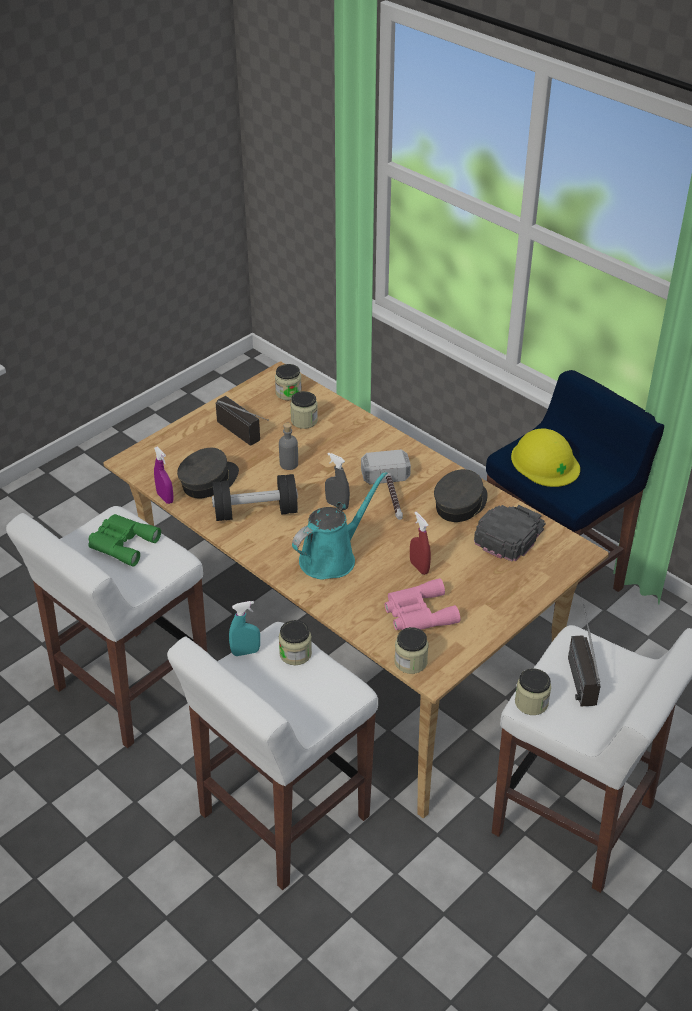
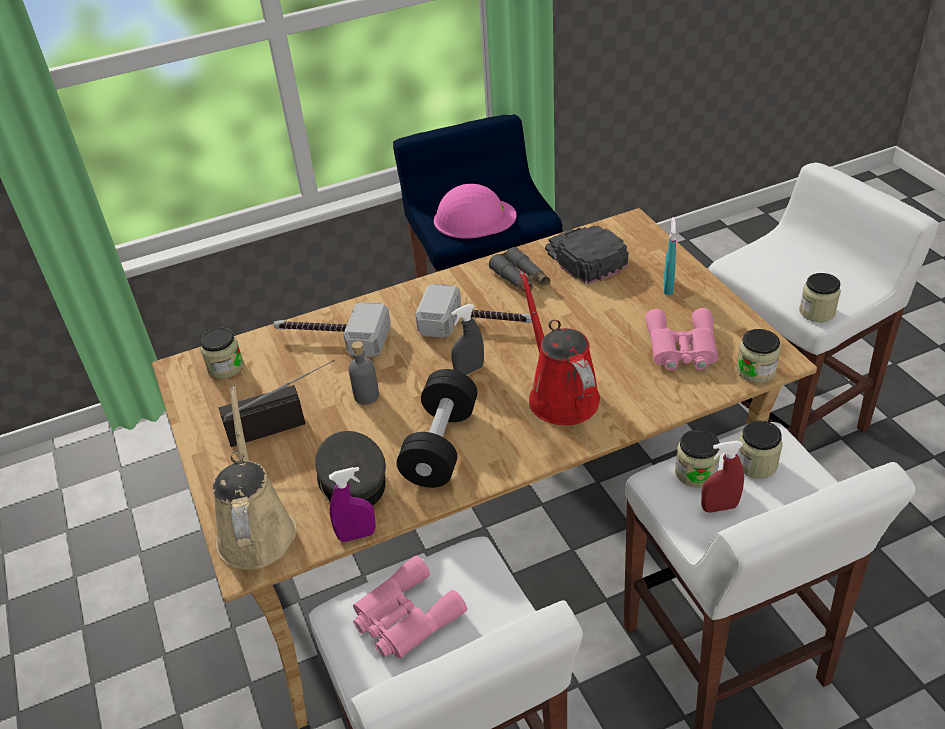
camera: 65 degrees left, 0 degrees up
(121, 543) = (404, 617): green binoculars -> pink binoculars
(155, 456) = (256, 529): none -> beige watering can
(245, 652) = (678, 519): turquoise spray bottle -> turquoise spray bottle (668, 287)
(304, 421) = (292, 365): jar -> jar (756, 464)
(332, 557) = (560, 395): turquoise watering can -> red watering can
(340, 429) = (331, 338): none -> hammer
(419, 567) = (608, 330): red spray bottle -> red spray bottle (719, 507)
(460, 504) = (520, 278): grey cap -> grey binoculars
(545, 462) = (474, 218): yellow hard hat -> pink hard hat
(576, 668) = (776, 273): radio -> none

